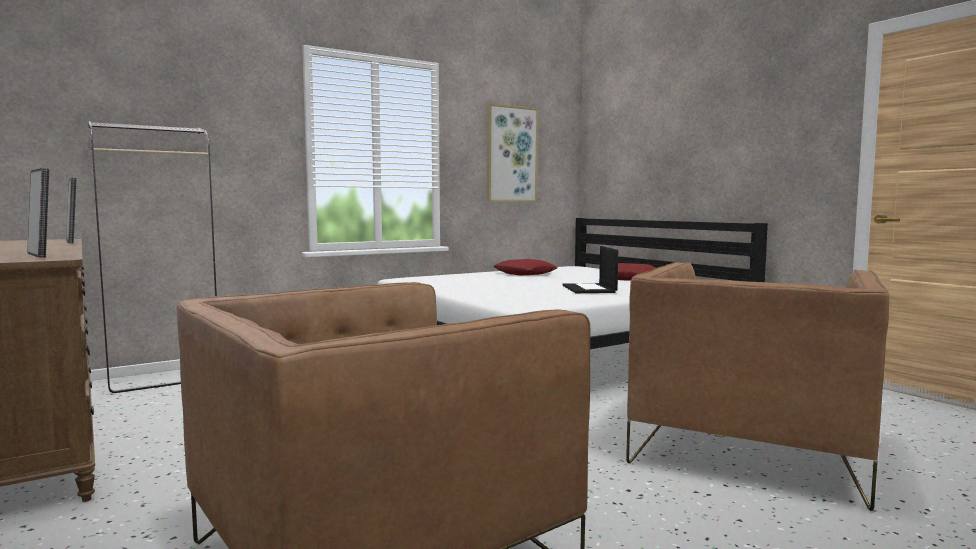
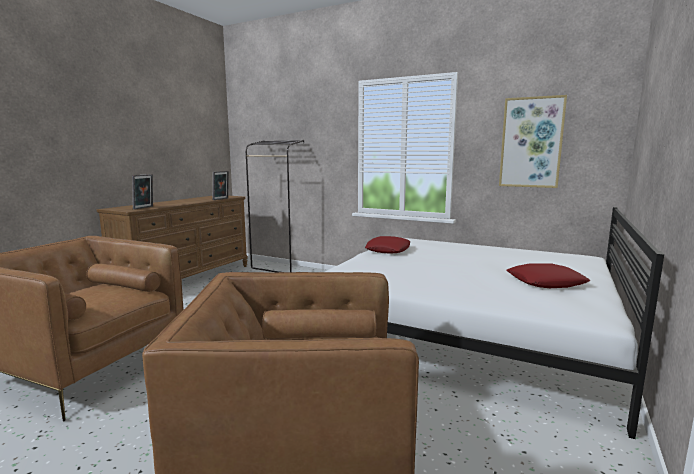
camera: 60 degrees right, 5 degrees up
(525, 273) = (495, 253): red pillow -> red pillow (388, 250)
(589, 289) = (442, 280): laptop -> none

